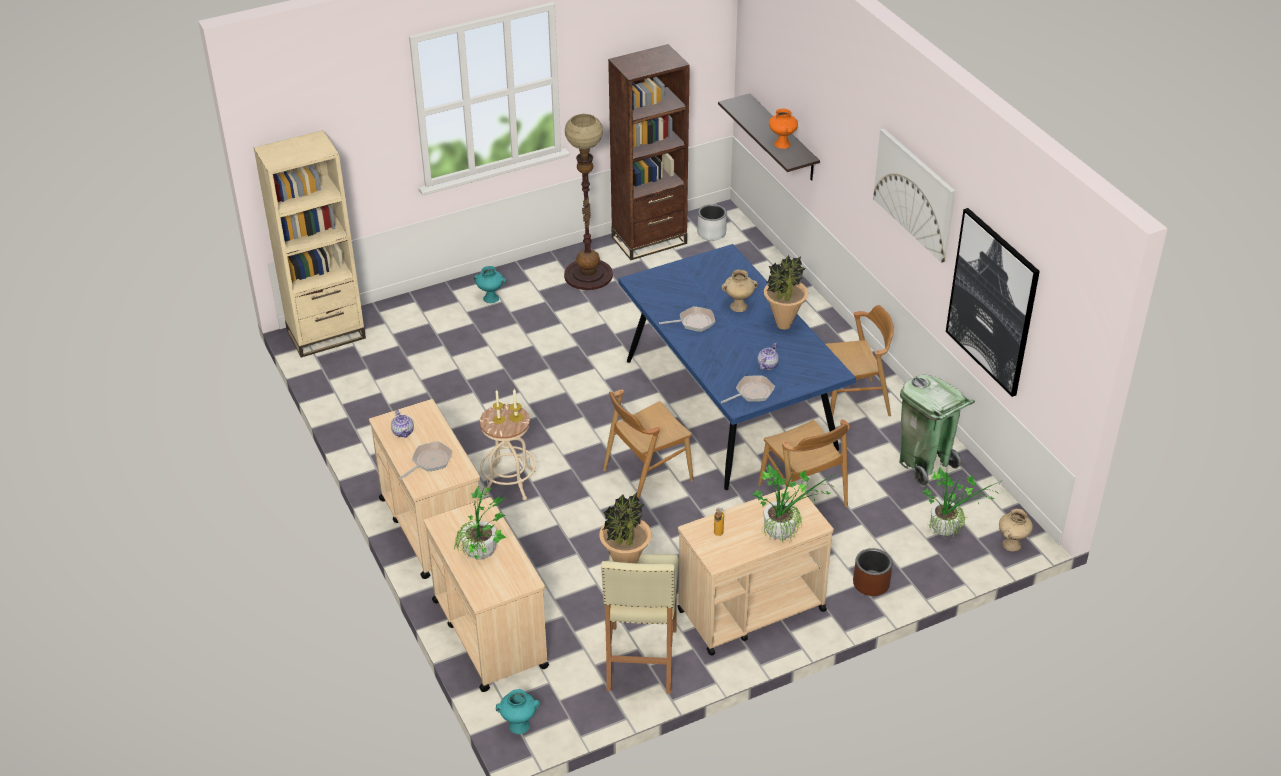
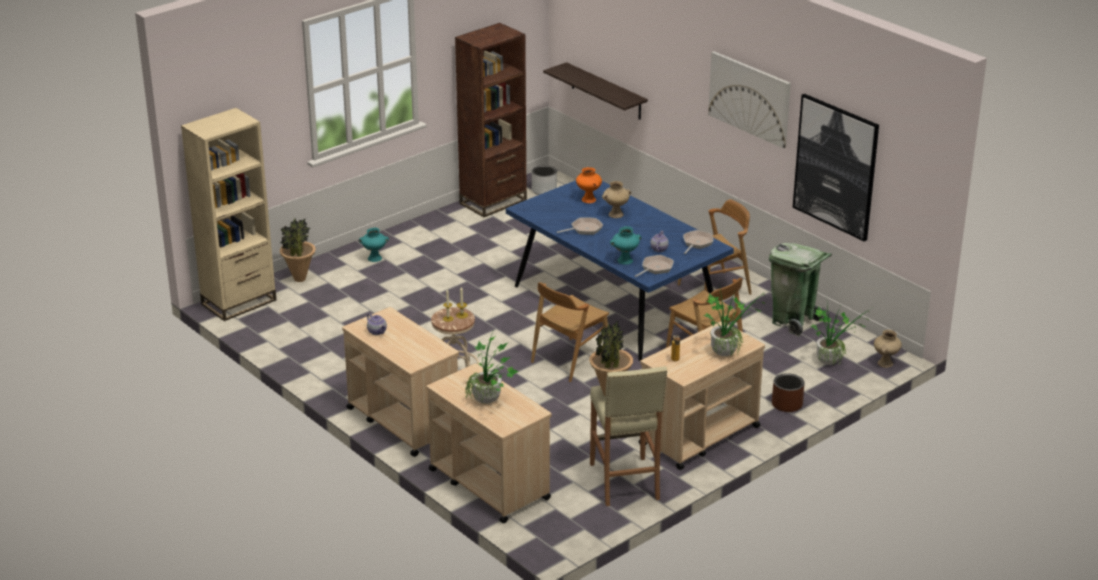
camera: 15 degrees left, 10 degrees down
(429, 461) = (411, 347): frying pan -> frying pan (696, 243)
(519, 726) = (544, 541): turquoise vase -> turquoise vase (625, 261)
(588, 275) = (452, 232): floor lamp -> none
(781, 144) = (611, 92): orange vase -> orange vase (588, 200)
(783, 325) = (659, 222): potted plant -> potted plant (299, 279)

